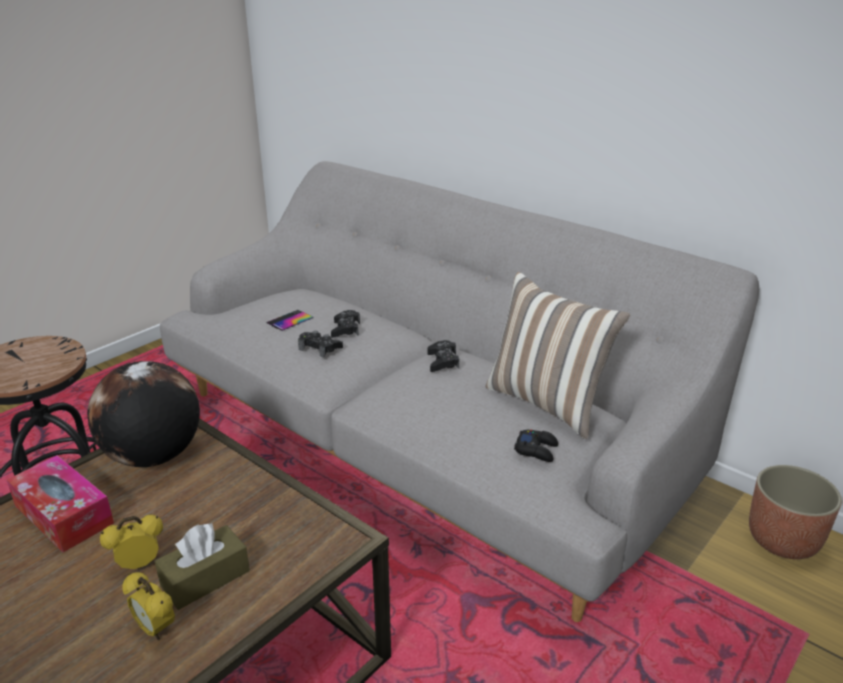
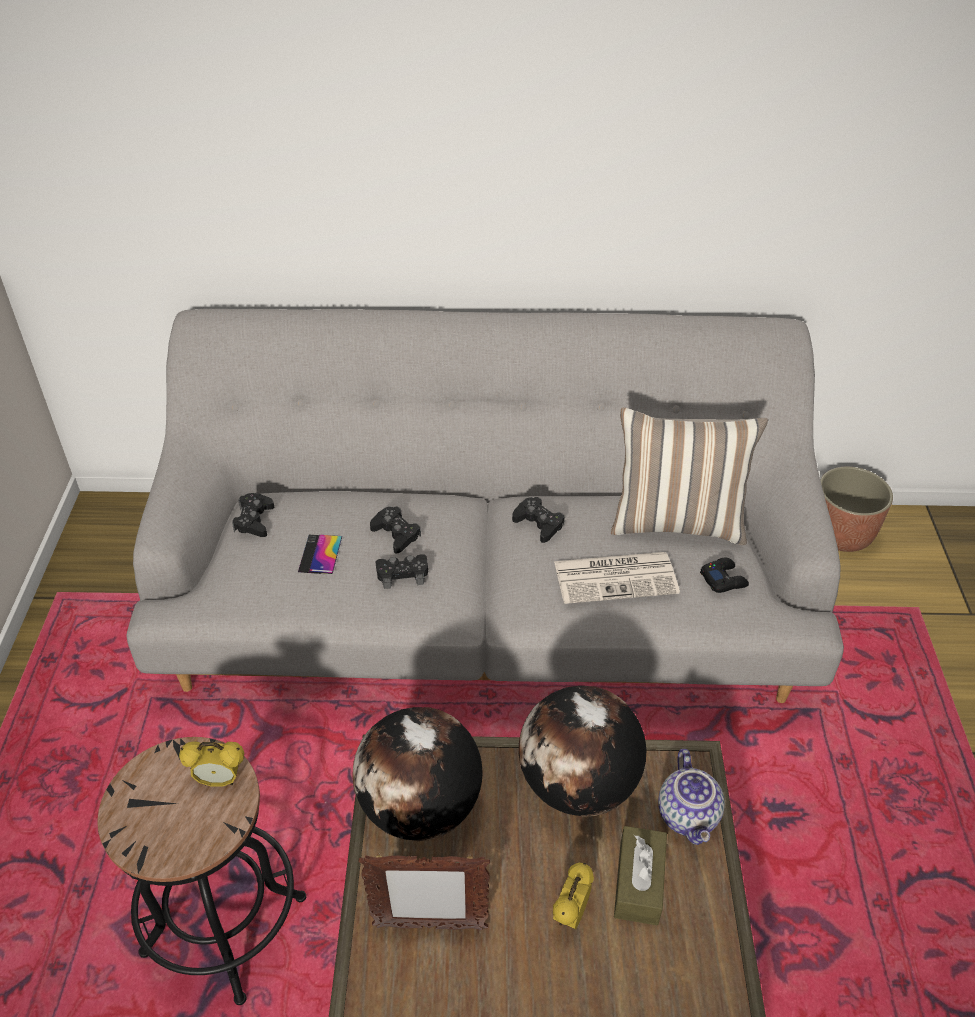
camera: 40 degrees left, 15 degrees up
(64, 514) = (429, 927): tissue box -> picture frame
(155, 629) = (664, 954): alarm clock -> alarm clock (220, 780)
(254, 501) = (578, 785): none -> globe
(281, 293) = (254, 520): none -> black game controller
(297, 564) = (689, 816): none -> teapot
(454, 410) = (617, 577): none -> newspaper

